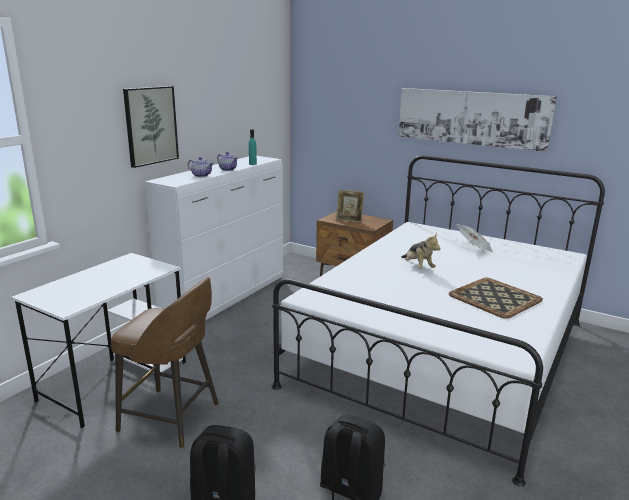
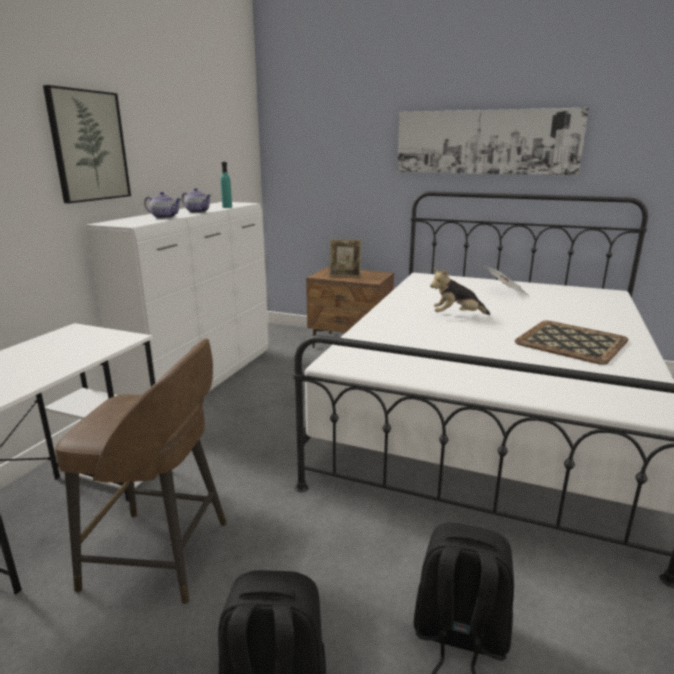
camera: 10 degrees left, 0 degrees up
(418, 267) = (456, 315): plush toy -> plush toy turned 120 degrees clockwise

